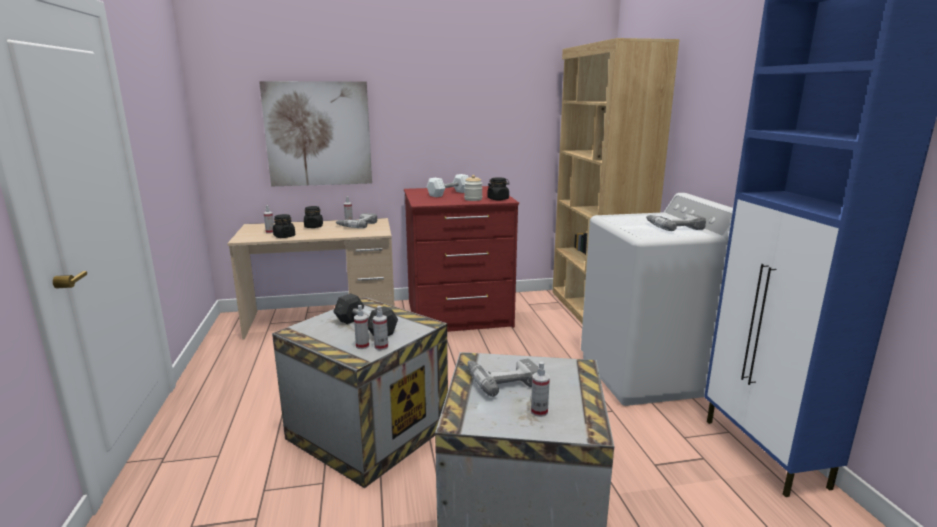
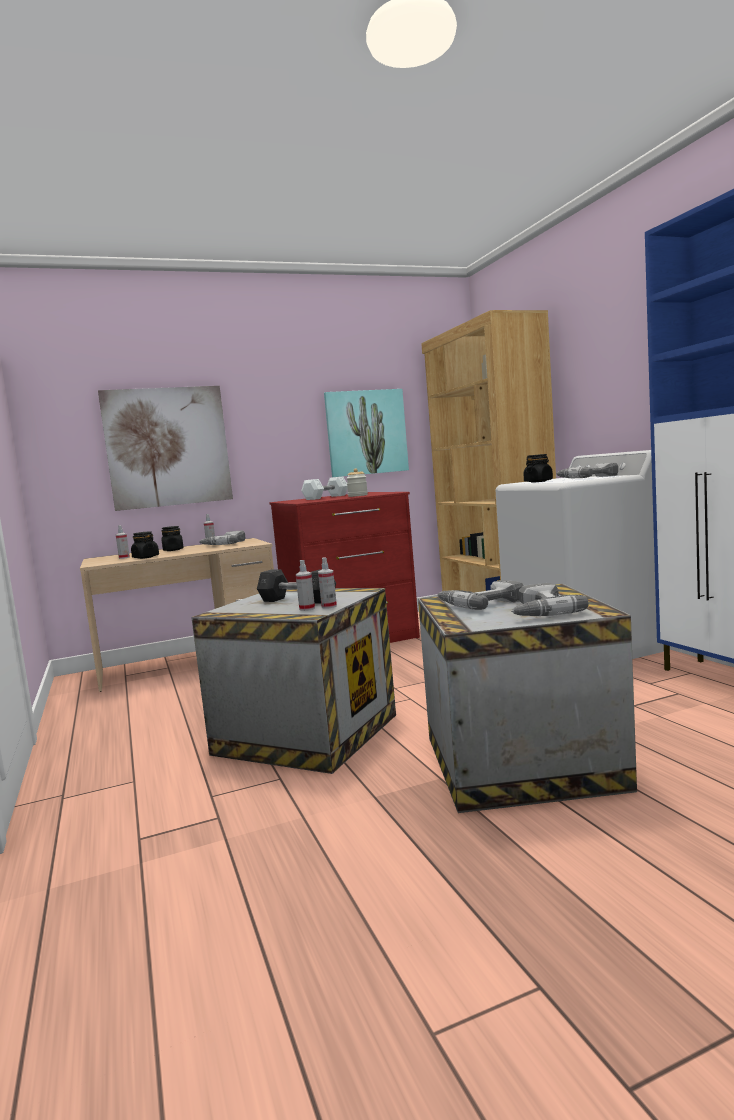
camera: 10 degrees left, 10 degrees down
(498, 199) = (384, 493): black jar -> black jar (538, 481)
(500, 131) = (366, 432): none -> picture
(539, 411) = (538, 611): spray bottle -> power drill

